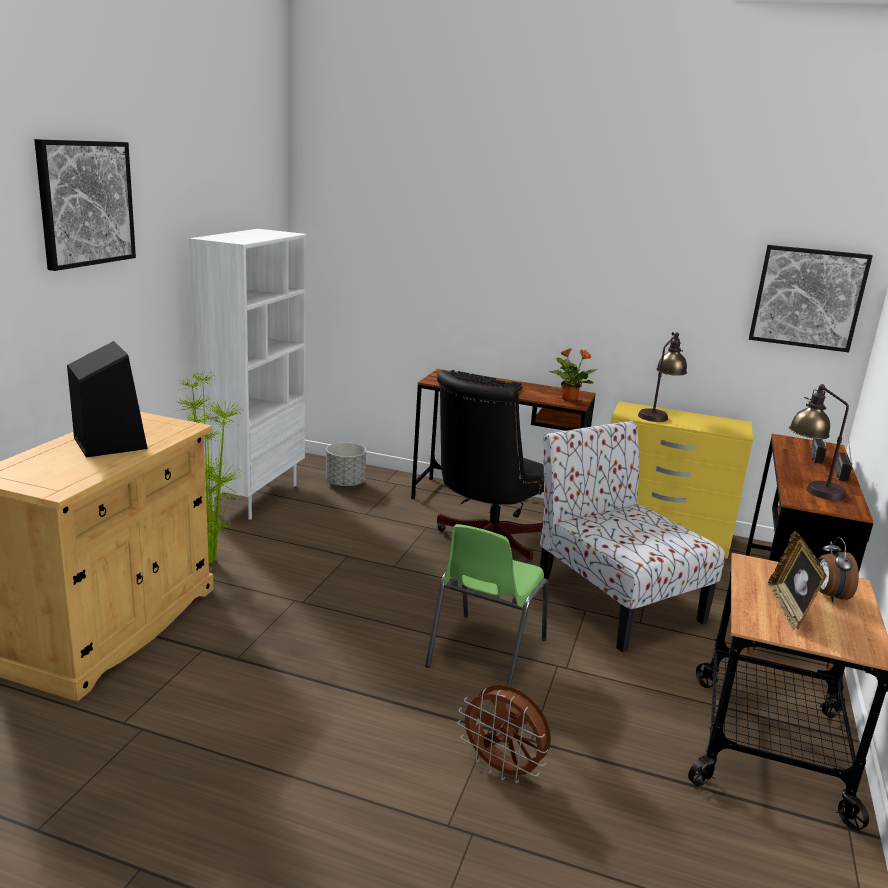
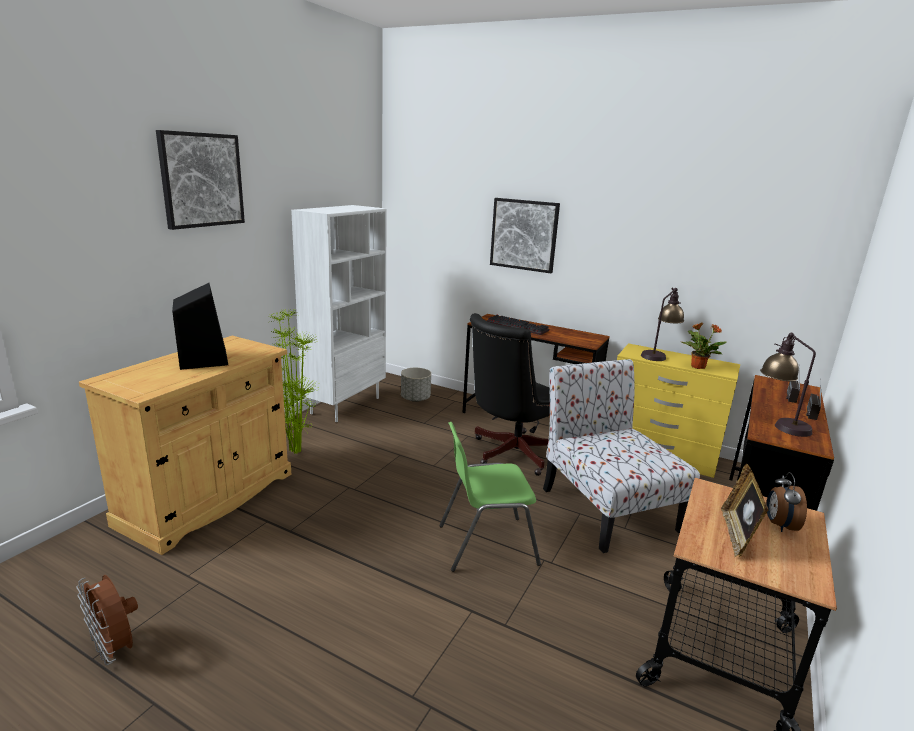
camera: 10 degrees right, 0 degrees up
(484, 653) = (485, 544): green chair -> green chair turned 45 degrees clockwise
(503, 769) = (473, 649): brown fan -> brown fan (115, 649)
(568, 399) = (584, 340): potted plant -> potted plant (697, 366)
(807, 298) = (792, 260): picture -> picture (524, 235)

